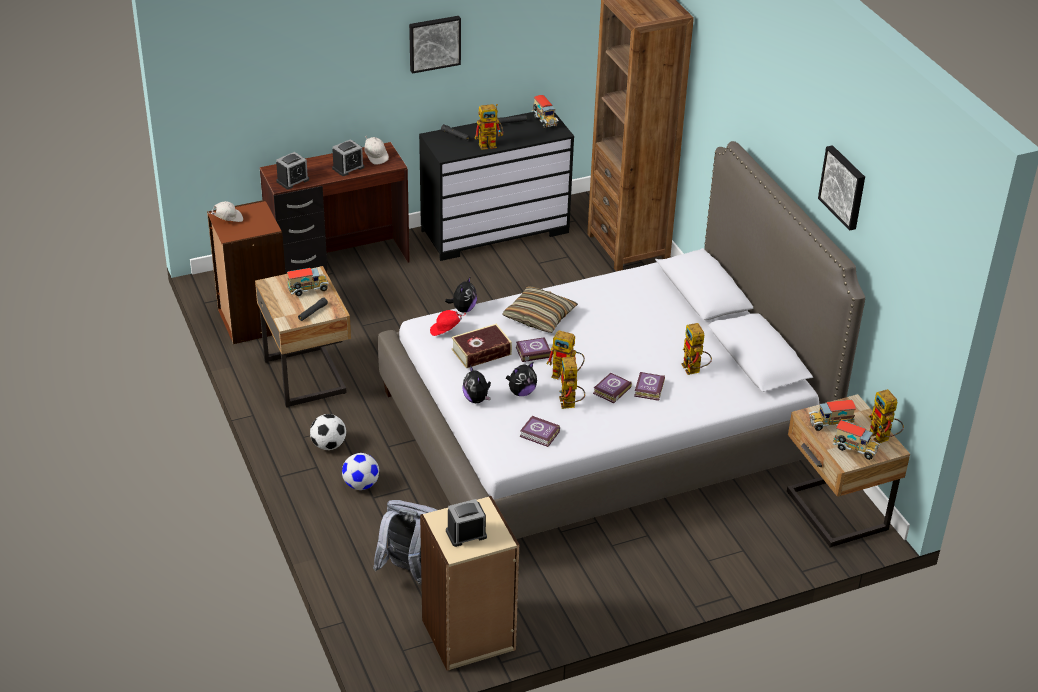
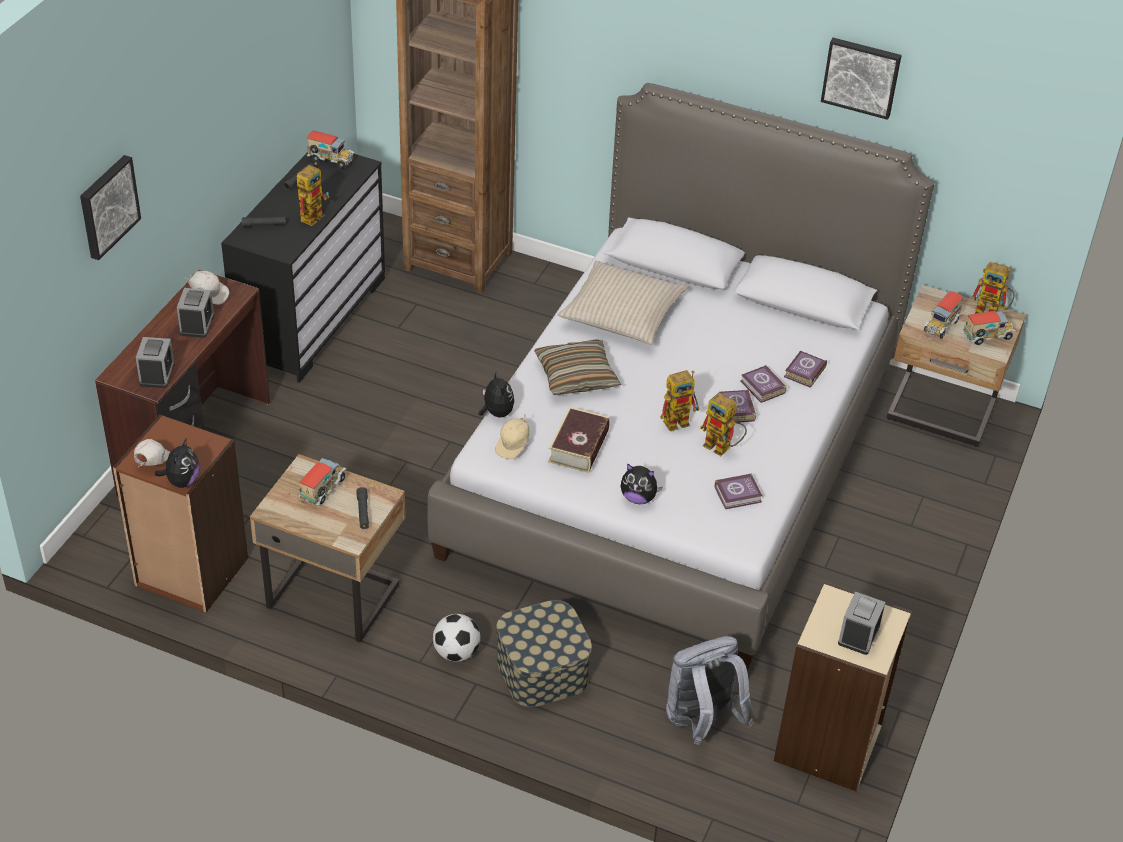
camera: 45 degrees left, 5 degrees up
(361, 484) = (542, 670): football -> storage box
(434, 43) = (214, 121): picture -> picture (107, 206)
(446, 330) = (513, 446): red cap -> beige cap
(521, 392) = (666, 464): plush toy -> plush toy (182, 481)
(532, 352) = (621, 416): book -> book (803, 372)
(621, 300) = (622, 313): none -> beige pillow
(694, 370) = (772, 345): toy robot -> none

